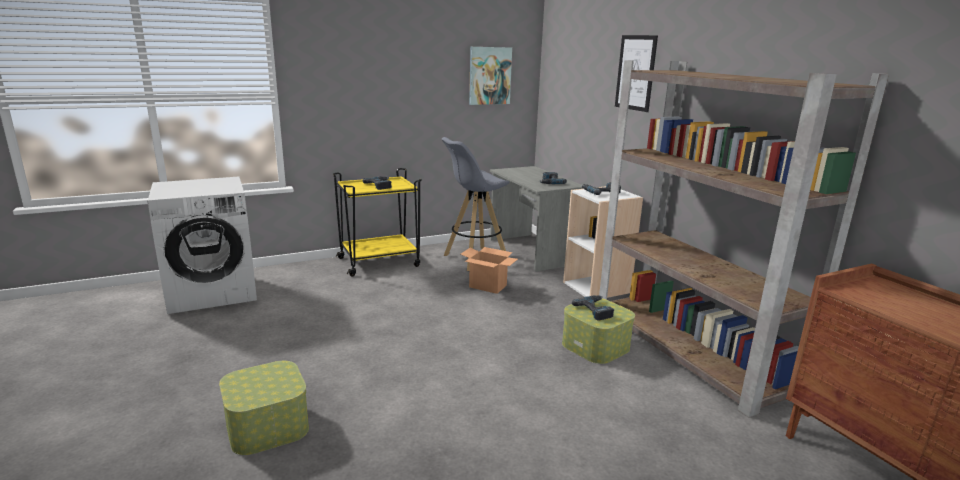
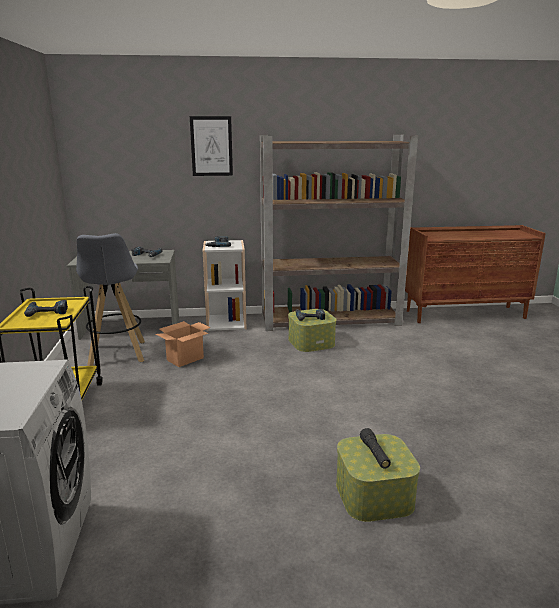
camera: 70 degrees left, 0 degrees up
(265, 382) = (374, 454): none -> black flashlight
(489, 76) = (41, 164): picture -> none

